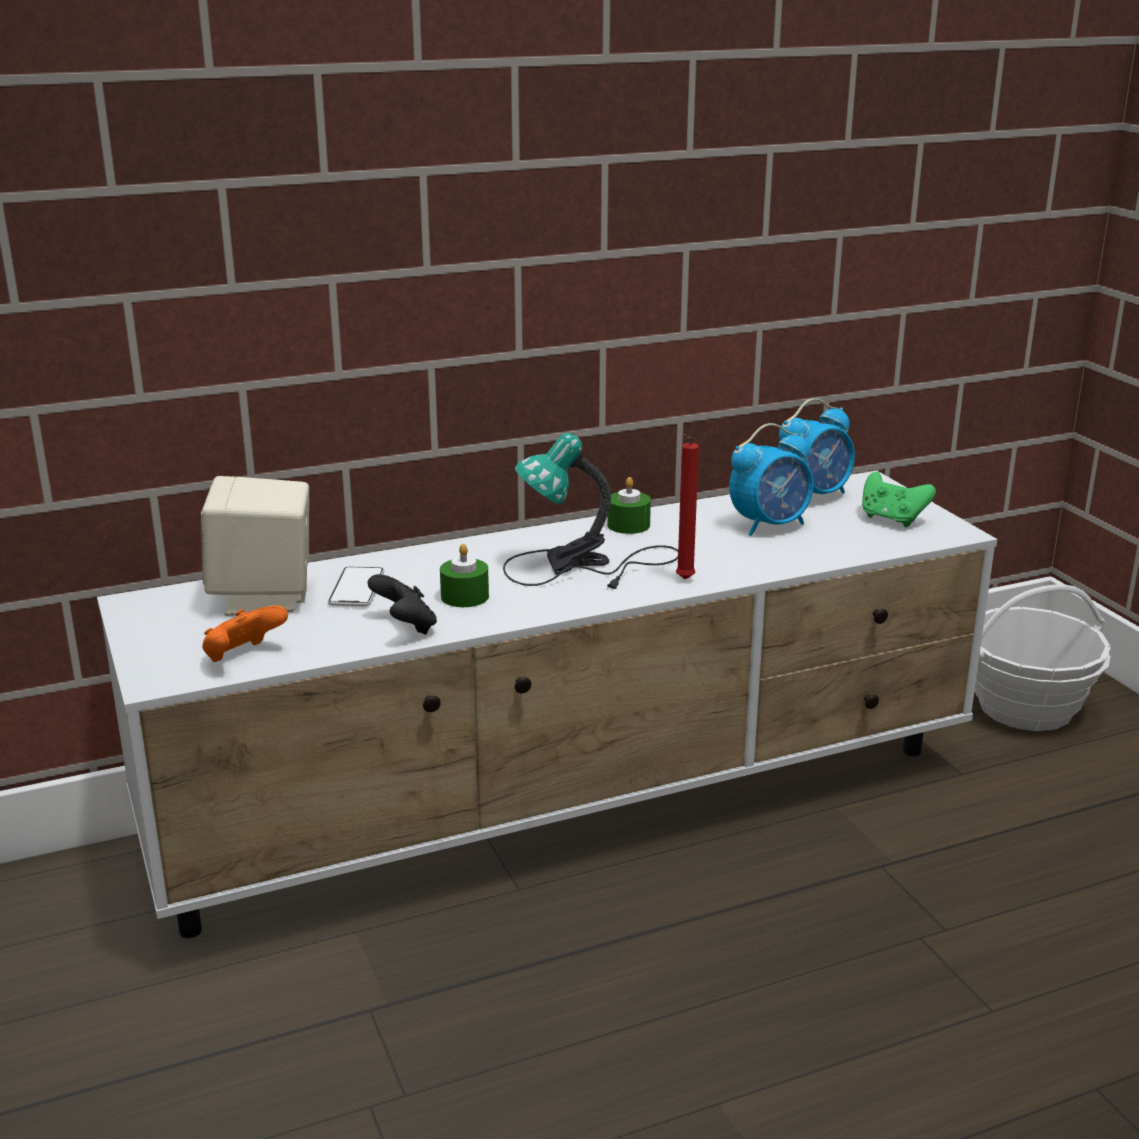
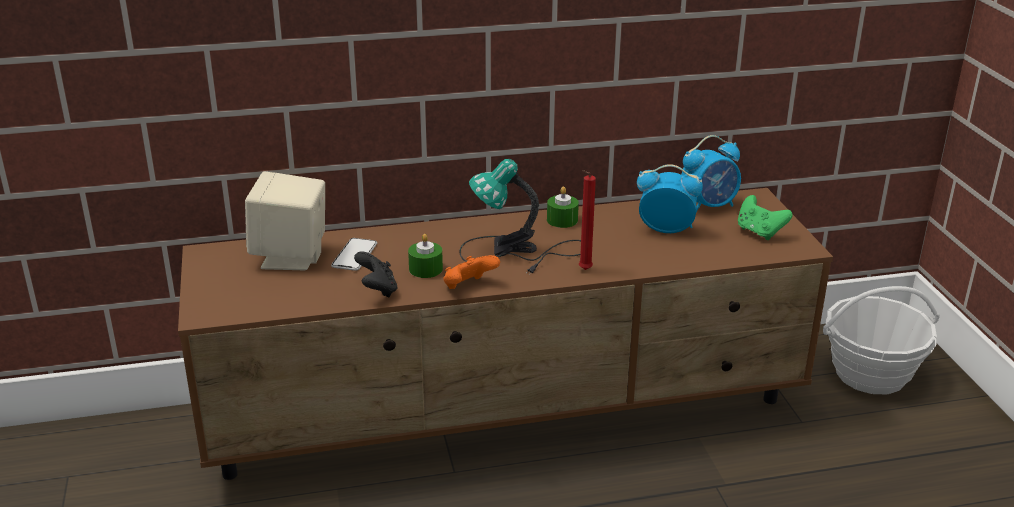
camera: 10 degrees right, 5 degrees up
(243, 657) = (263, 302): orange game controller -> orange game controller (468, 287)
(573, 807) = (509, 415): white tv stand -> brown tv stand
(770, 525) = (666, 229): alarm clock -> alarm clock turned 150 degrees counterclockwise

